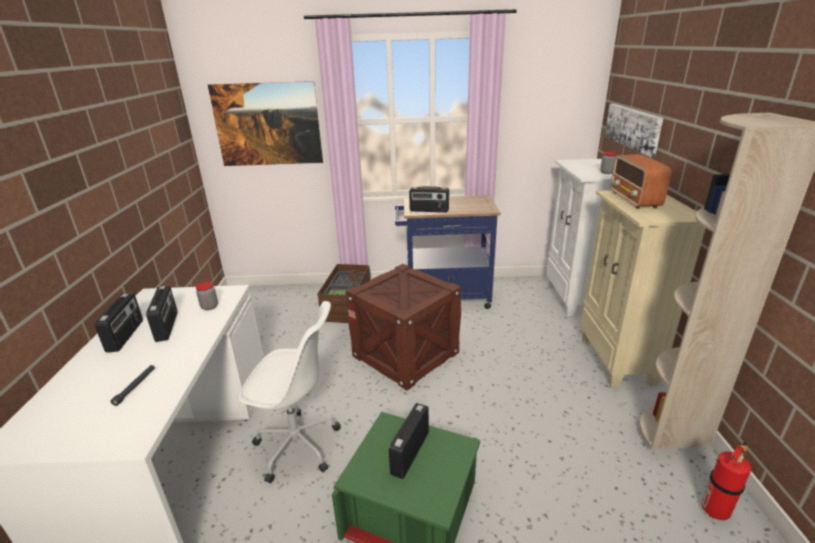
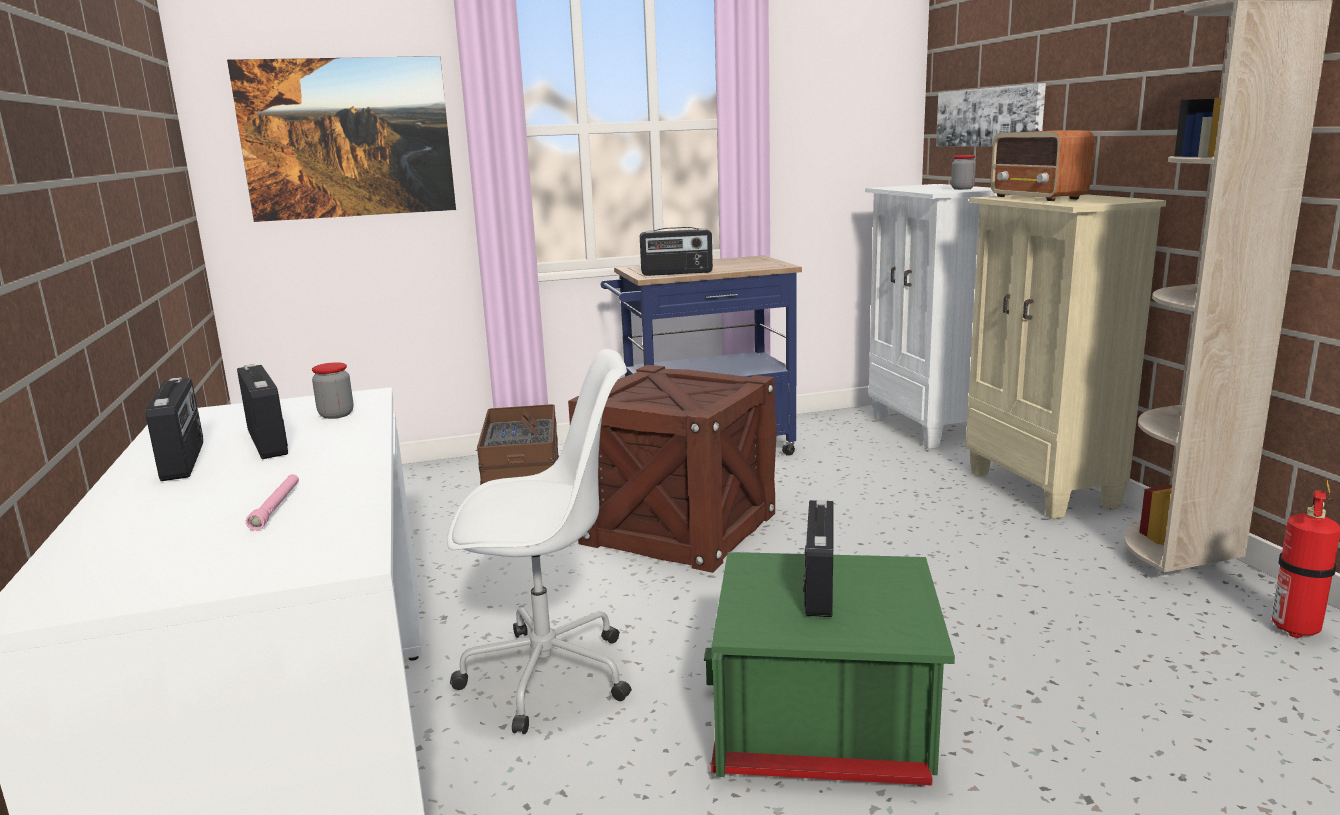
camera: 15 degrees left, 10 degrees down
(135, 387) = (276, 507): black flashlight -> pink flashlight

